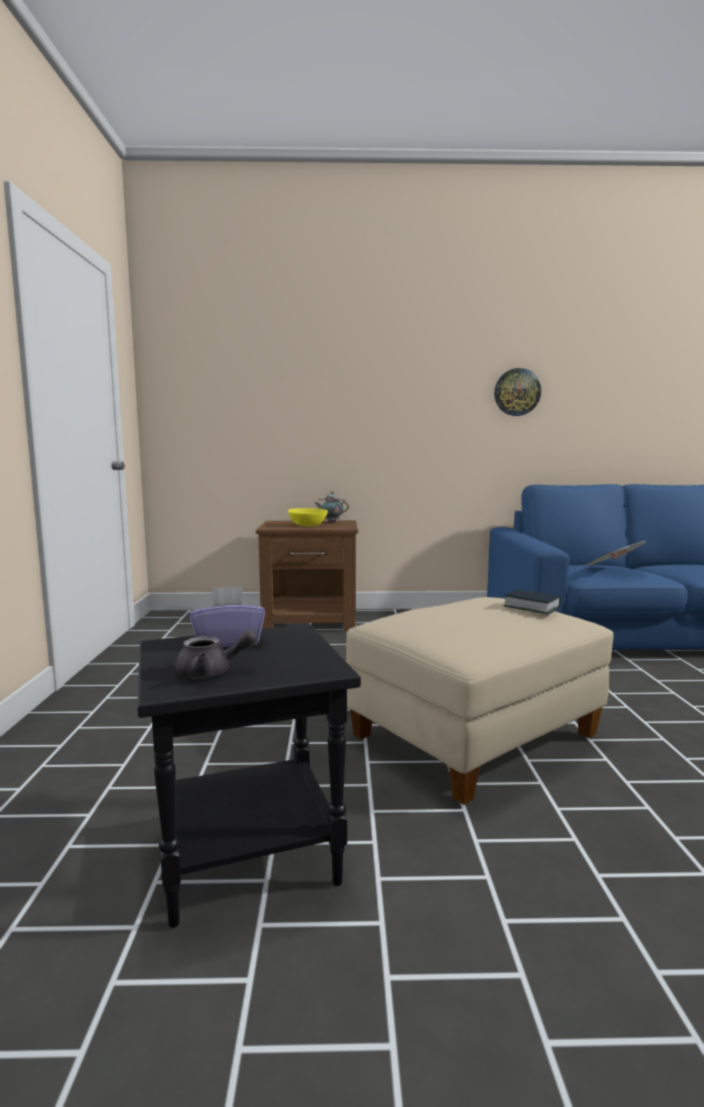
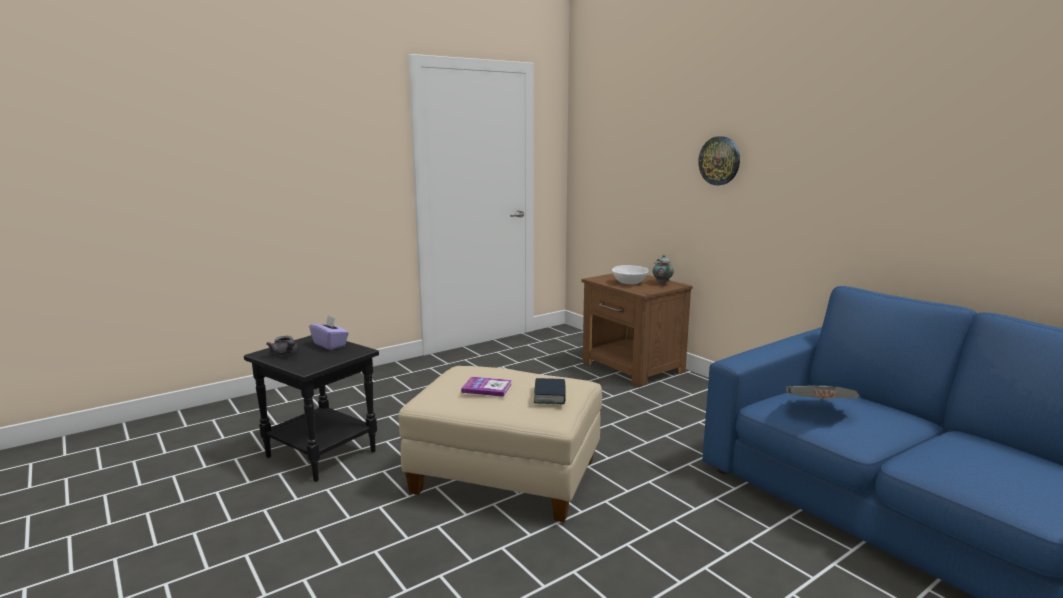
camera: 55 degrees right, 5 degrees up
(308, 525) = (629, 283): yellow bowl -> white bowl
(479, 621) = (487, 388): none -> book
(517, 392) = (871, 166): wall clock -> wall clock (719, 161)

